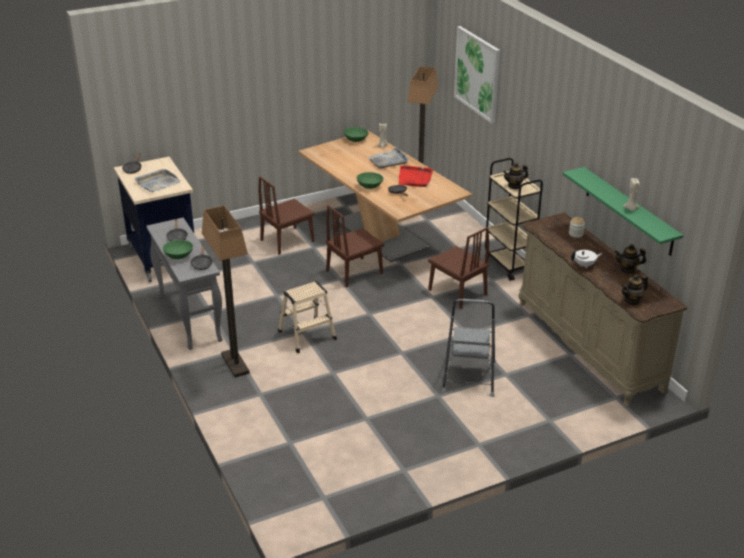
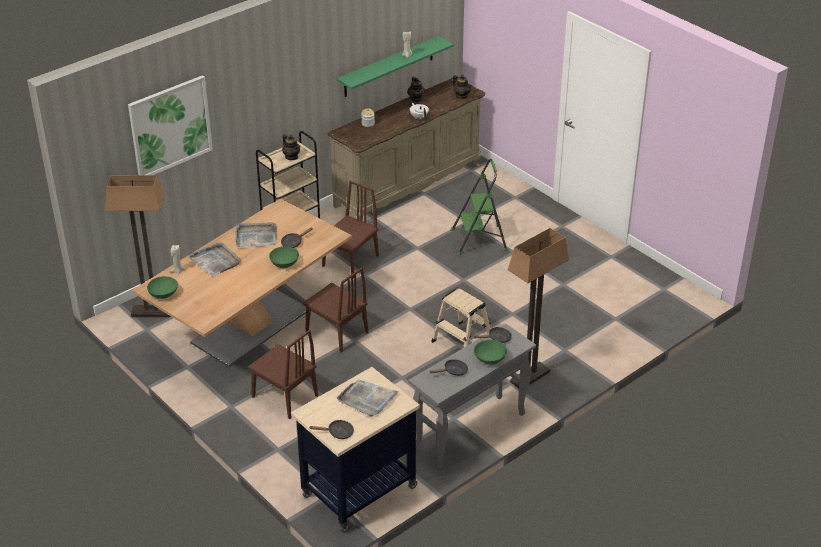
camera: 105 degrees left, 5 degrees up
(415, 178) = (255, 237): red tray -> grey tray
(468, 377) = (481, 240): grey step ladder -> green step ladder

